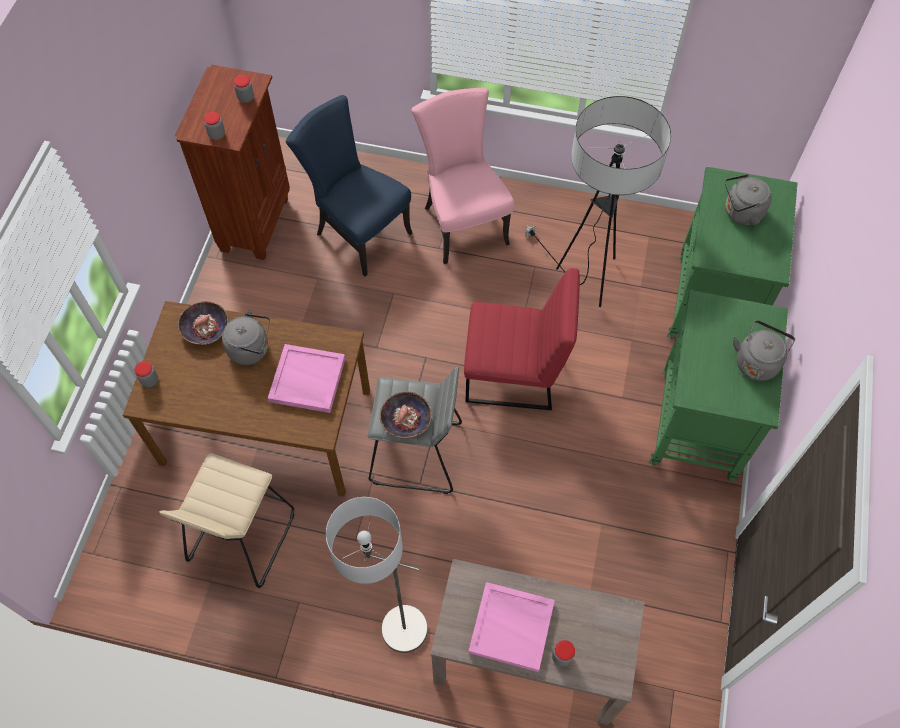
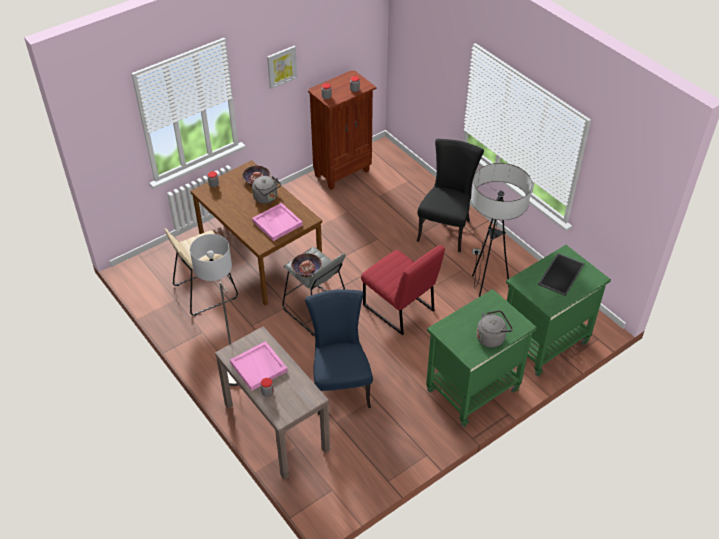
camera: 40 degrees right, 15 degrees down
(131, 127) = (281, 66): none -> picture
(358, 232) = (388, 203): blue chair -> blue chair (340, 385)
(462, 222) = (446, 228): pink chair -> black chair
(741, 213) = (560, 274): grey kettle -> tray

